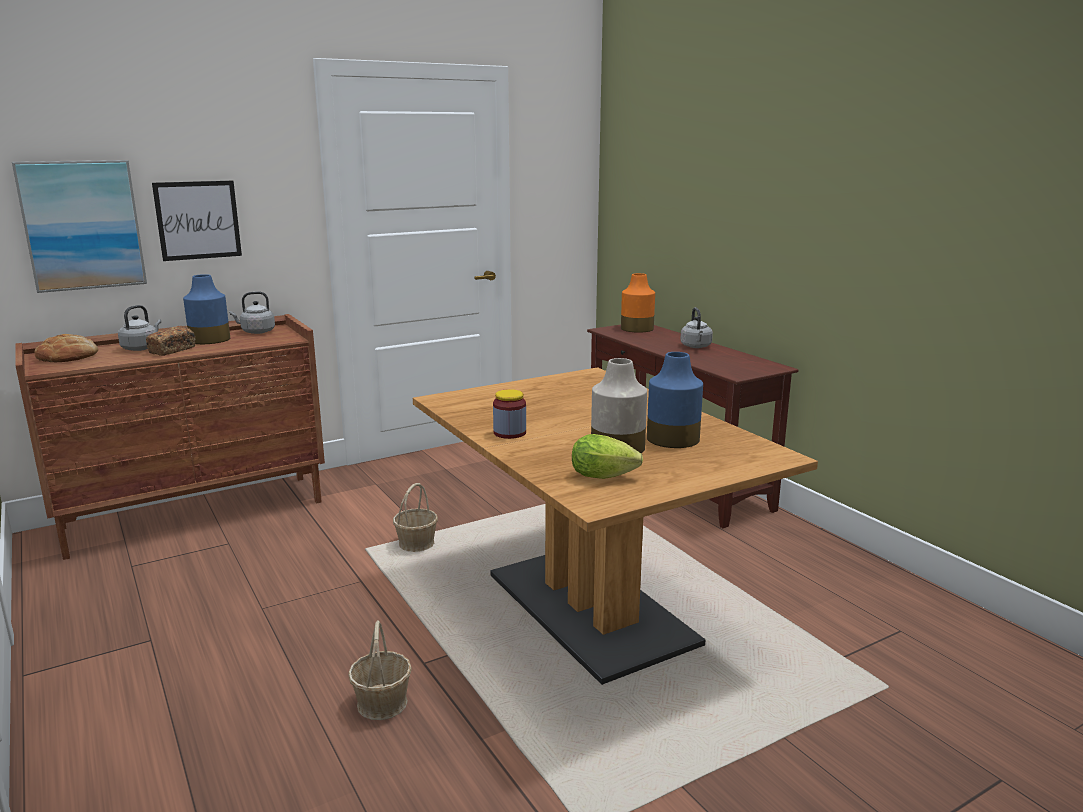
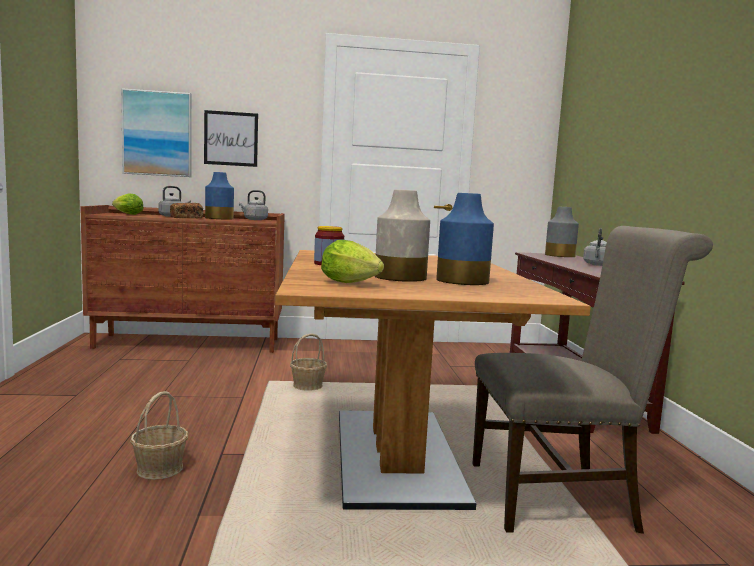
camera: 25 degrees right, 10 degrees down
(68, 356) = (126, 214): bread -> lettuce
(637, 328) = (560, 255): orange vase -> grey vase
(755, 607) = (561, 496): none -> beige chair

